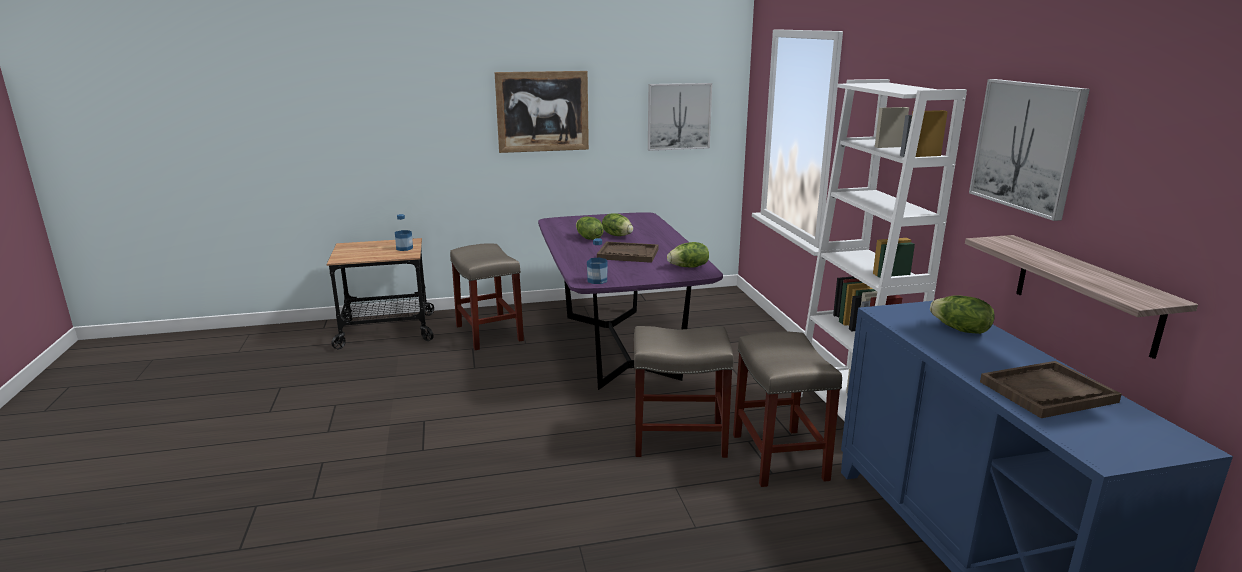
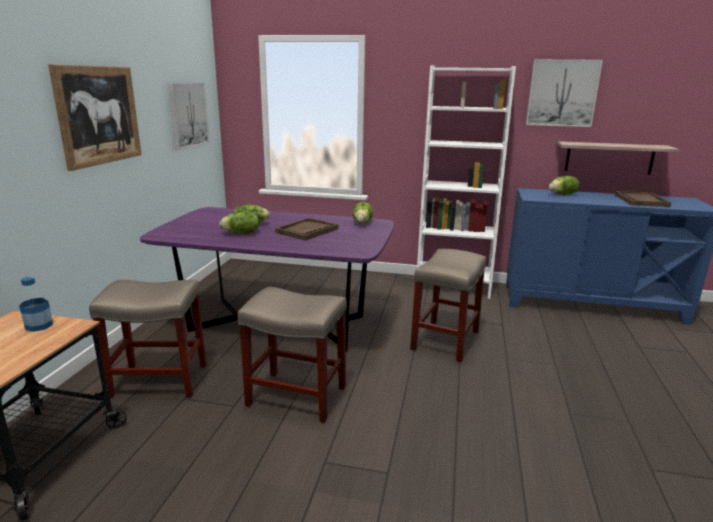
camera: 65 degrees left, 0 degrees up
(597, 280) = (361, 249): bottle -> none
(778, 456) = (484, 317): beige stool -> beige stool (295, 396)

